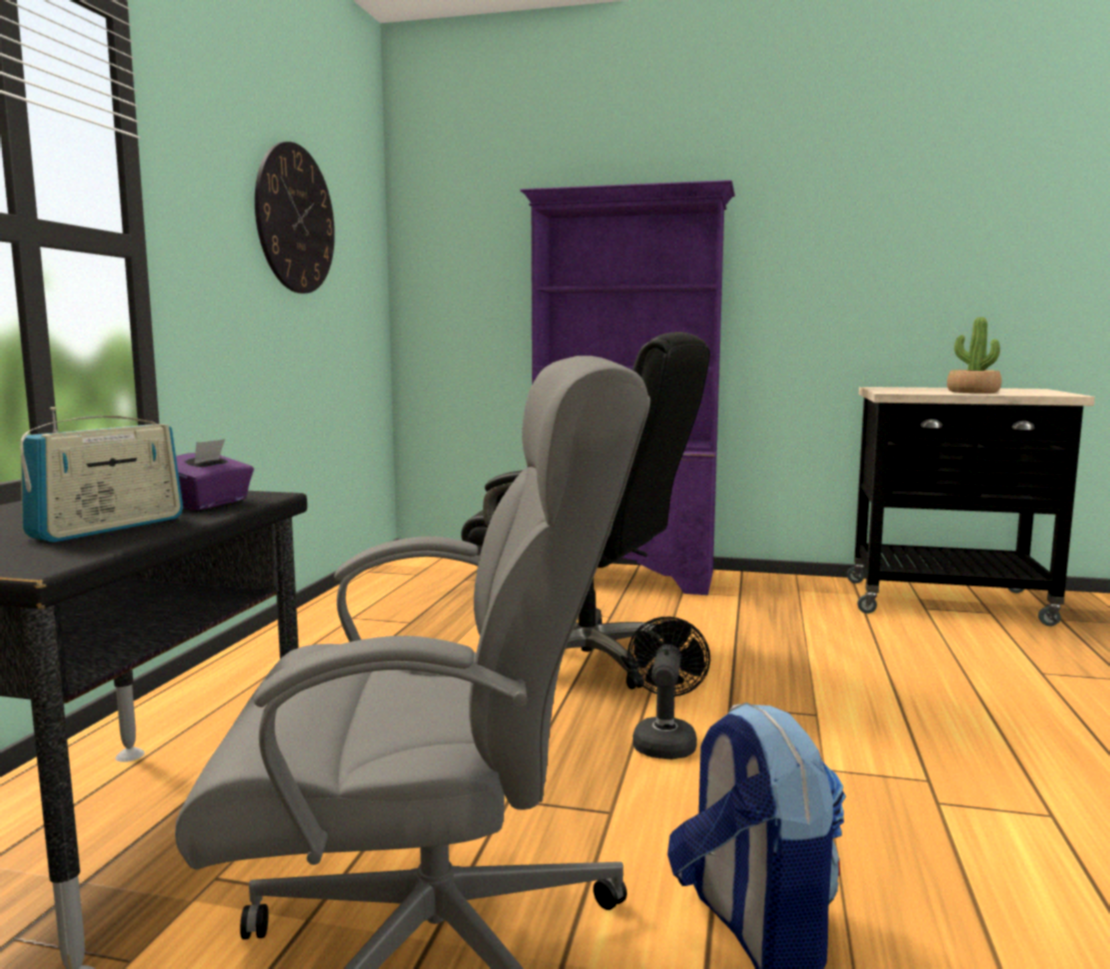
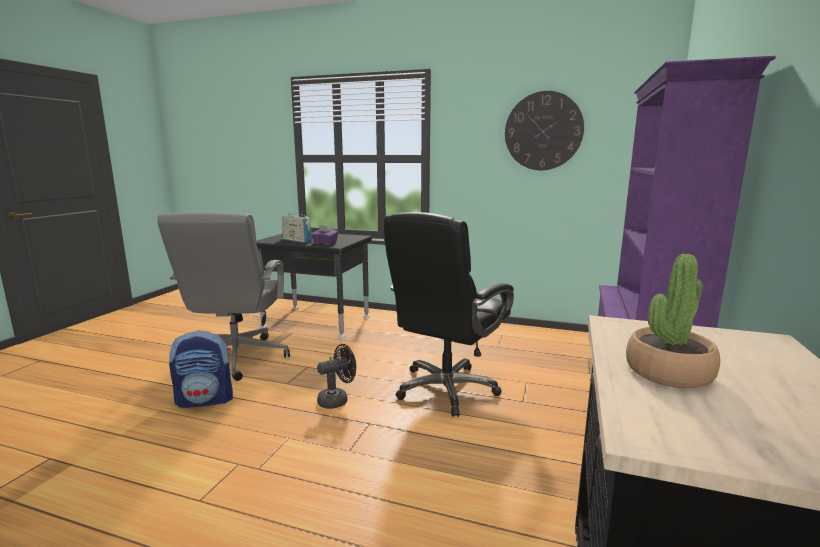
camera: 95 degrees right, 5 degrees up
(664, 740) = (337, 400): black fan -> black fan turned 45 degrees counterclockwise

